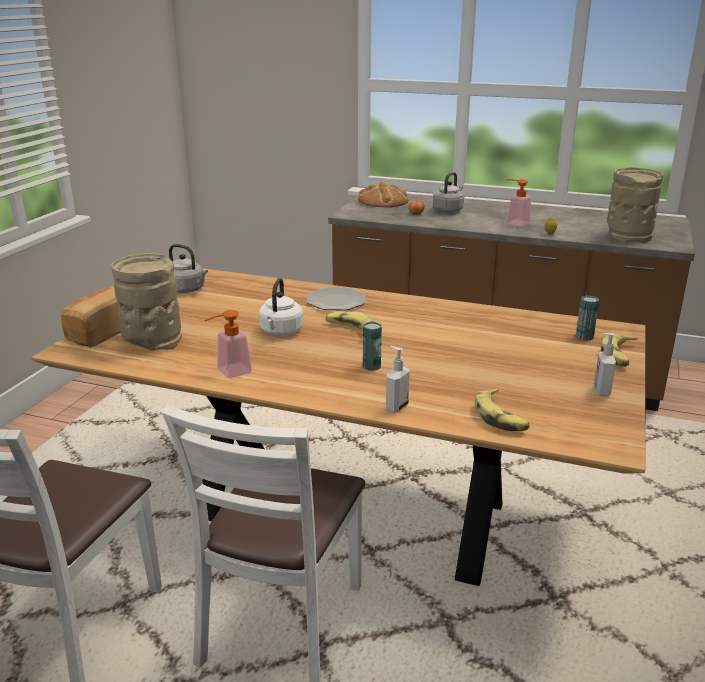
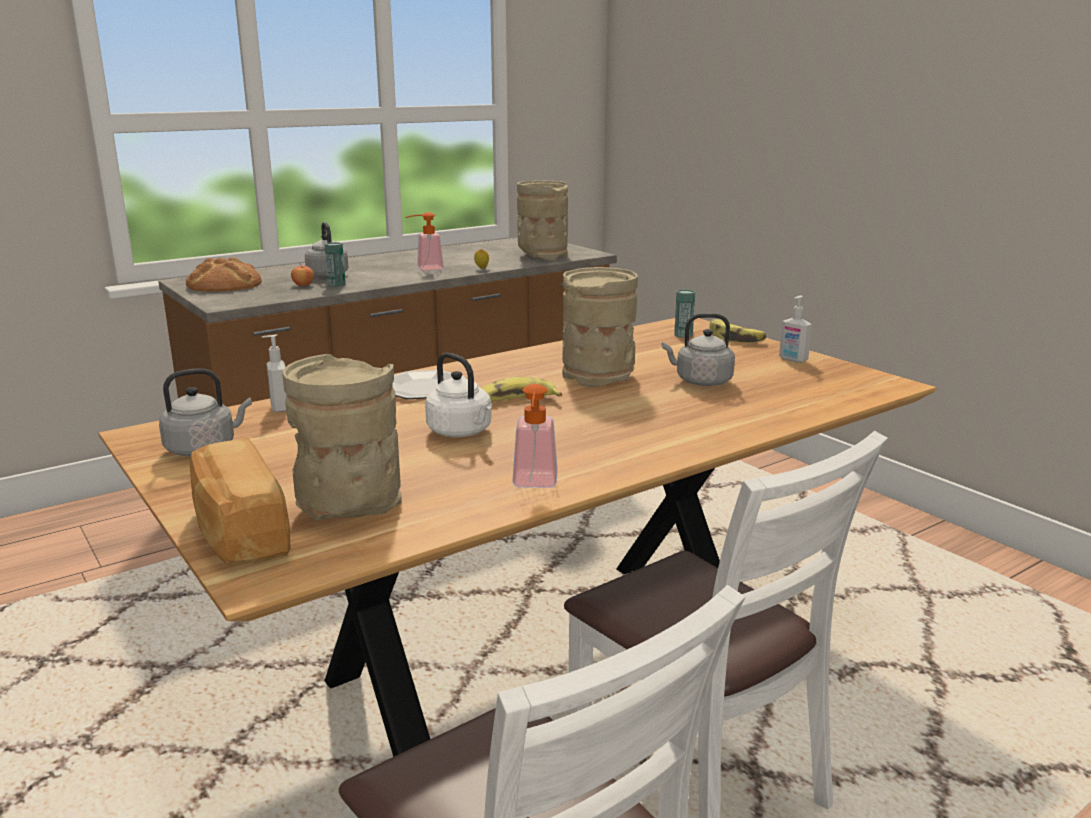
camera: 55 degrees left, 5 degrees down
(371, 366) = (626, 416): can -> can (336, 284)
(396, 407) = (735, 430): soap dispenser -> soap dispenser (279, 408)
(437, 337) = (599, 376): none -> beige vase
(482, 370) = (700, 381): none -> grey kettle
(500, 417) = (803, 401): banana -> none

